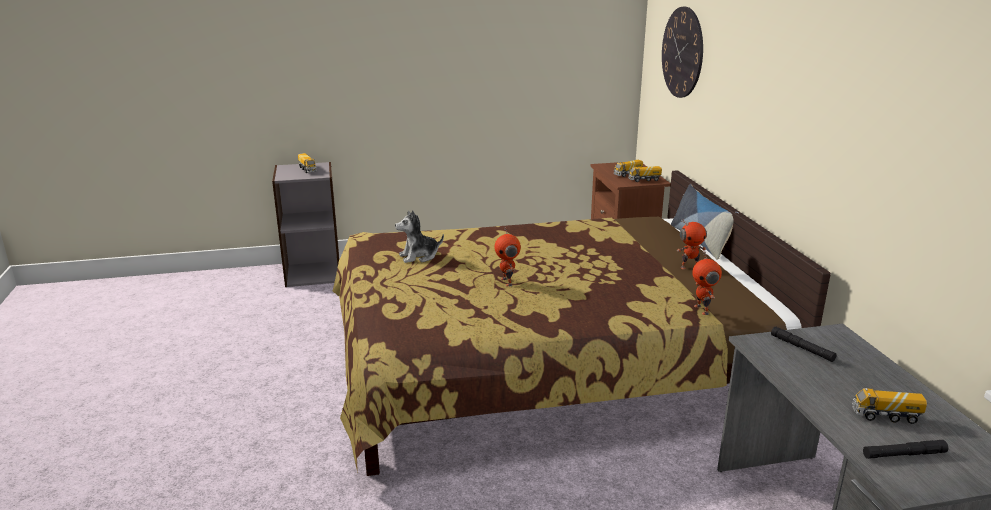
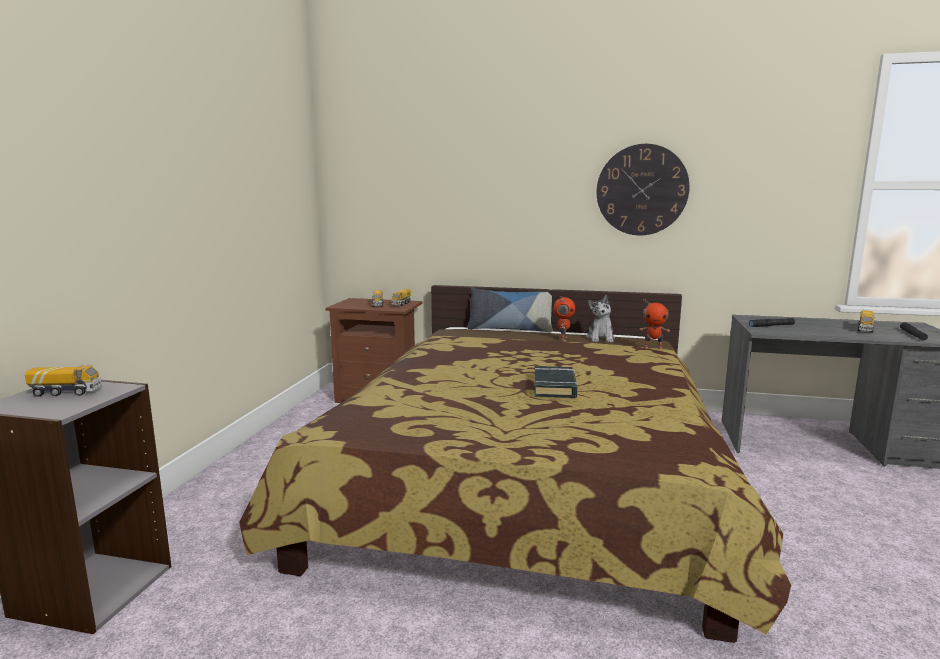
camera: 65 degrees left, 10 degrees down
(419, 256) = (439, 411): plush toy -> plush toy (600, 338)
(507, 282) = (554, 387): toy robot -> black book
(682, 52) = (406, 178): wall clock -> wall clock (642, 190)

